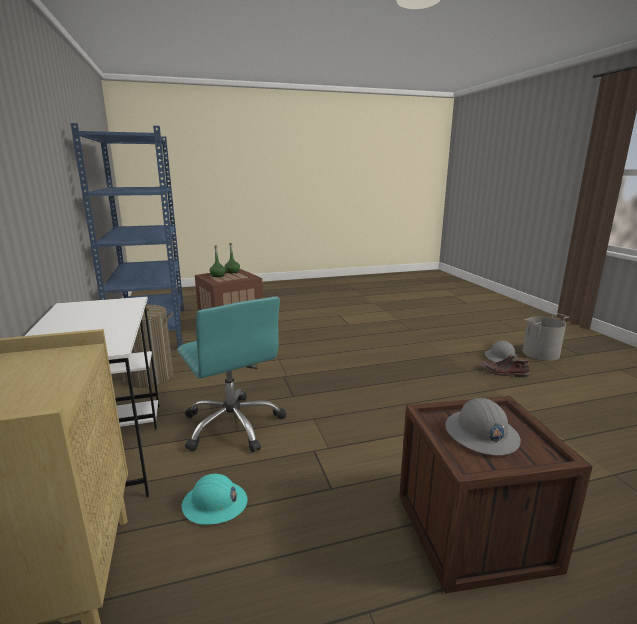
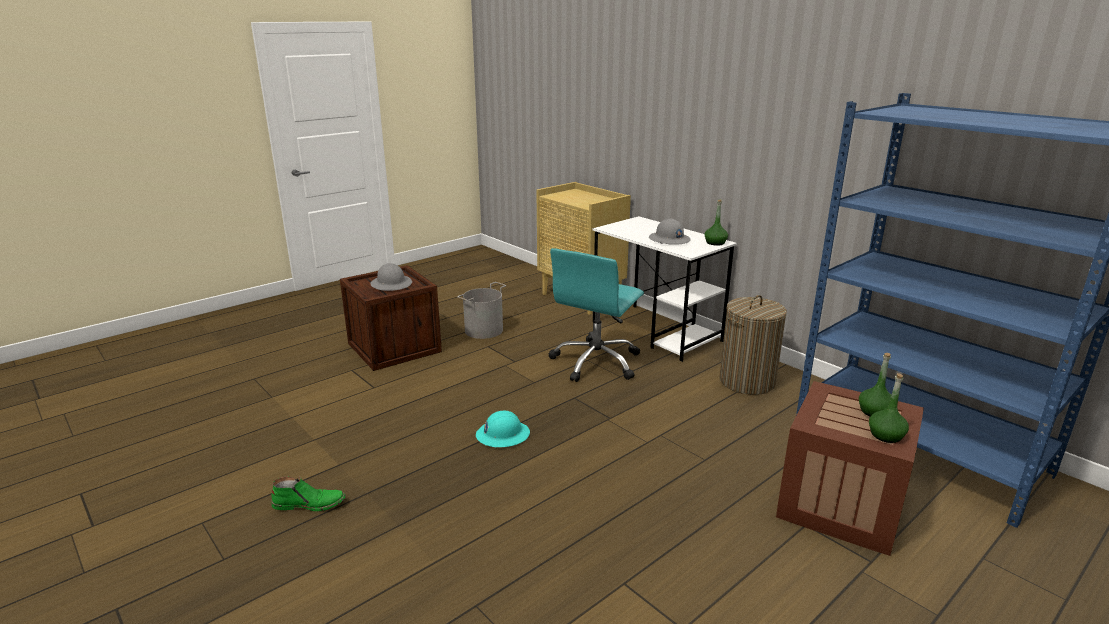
camera: 155 degrees right, 5 degrees up
(75, 305) = (715, 243): none -> green bottle
(215, 504) = (551, 327): turquoise hard hat -> turquoise hard hat (502, 435)
(233, 425) = (596, 362): turquoise office chair -> turquoise office chair turned 90 degrees counterclockwise
(502, 358) = (294, 546): grey hard hat -> grey hard hat (669, 240)
(504, 372) = (310, 503): brown boot -> green boot
(540, 353) = (204, 588): grey bucket -> grey bucket (484, 330)

